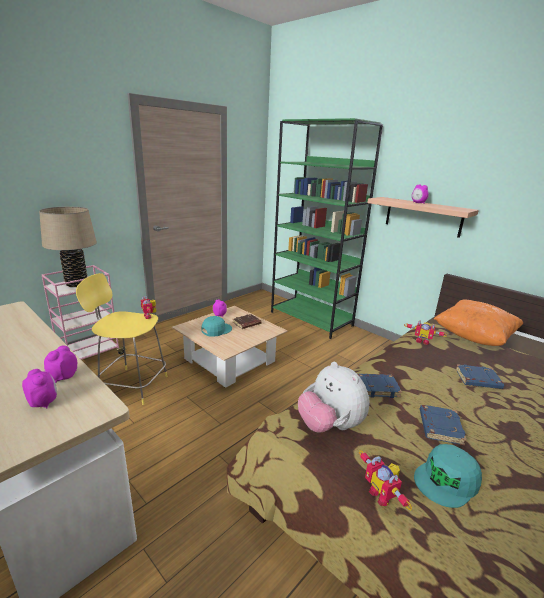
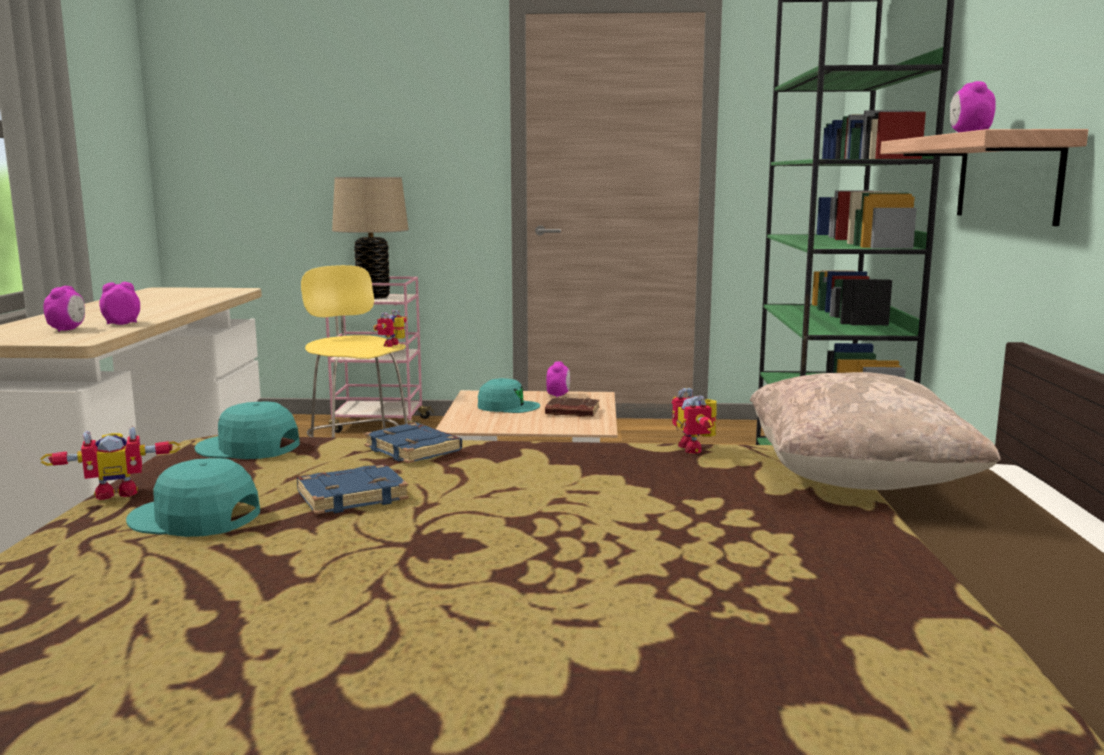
camera: 50 degrees right, 10 degrees down
(330, 426) = (249, 447): plush toy -> turquoise cap
(382, 495) = (117, 492): toy robot -> toy robot turned 135 degrees counterclockwise
(474, 337) = (857, 479): orange pillow -> beige pillow
(477, 380) = (610, 501): blue book -> none

